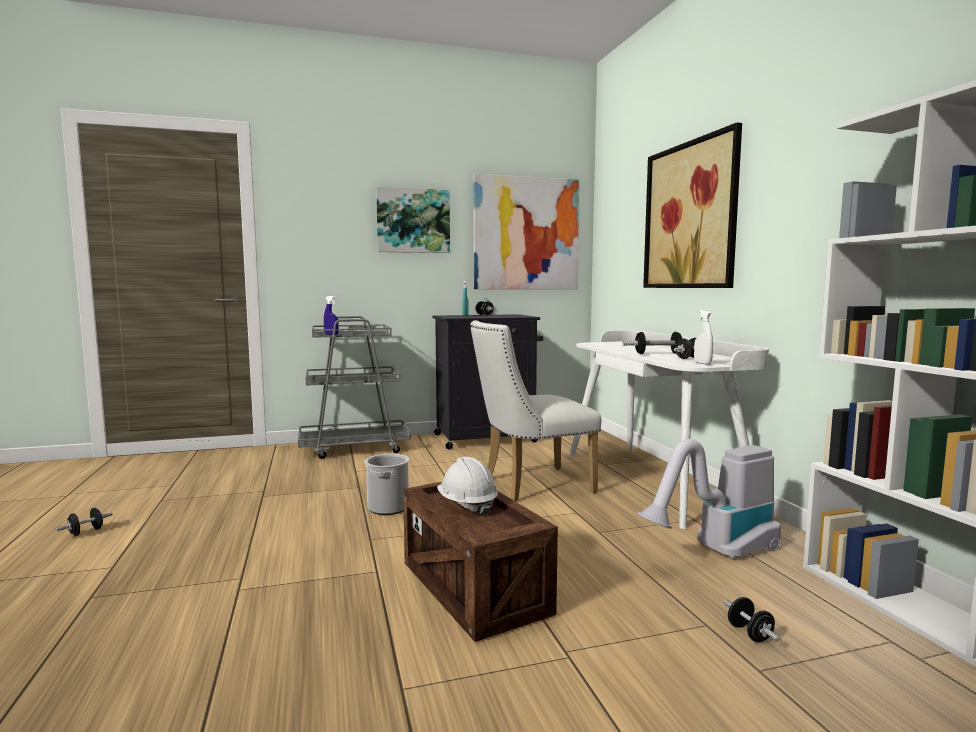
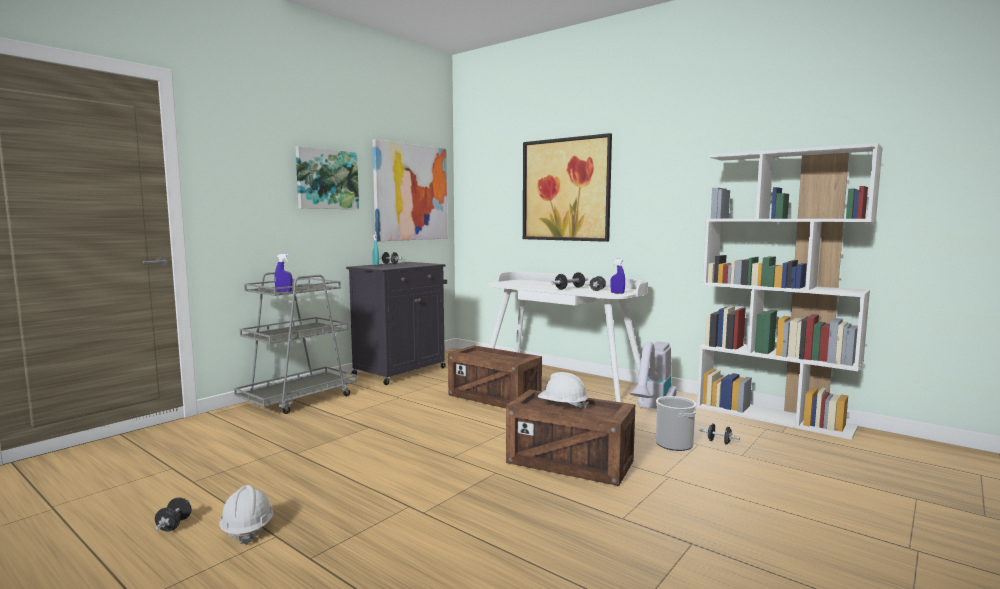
camera: 35 degrees left, 0 degrees up
(110, 553) = (247, 529): none -> white hard hat
(388, 507) = (423, 434): bucket -> bucket (674, 444)
(530, 485) = (494, 398): white chair -> crate
(702, 363) = (617, 293): white spray bottle -> blue spray bottle

